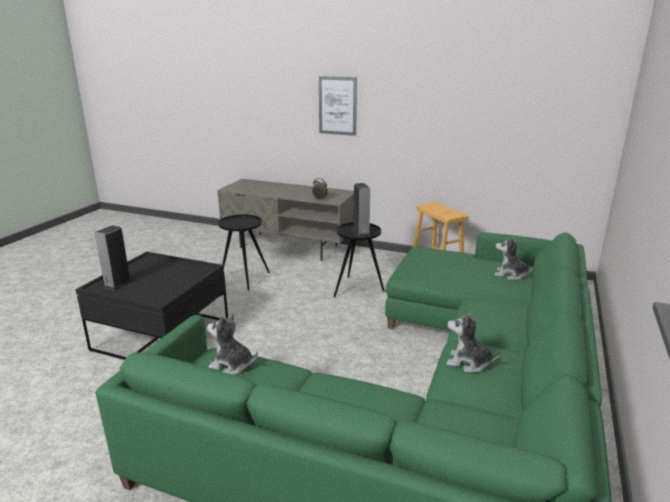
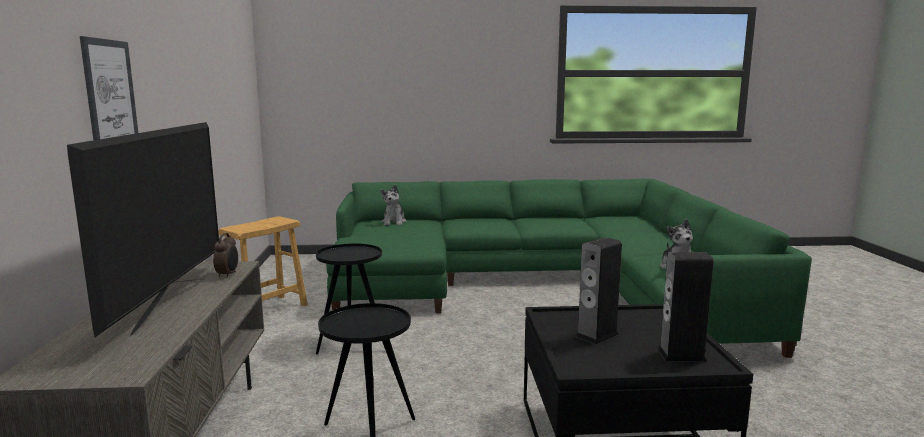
camera: 115 degrees left, 10 degrees down
(289, 191) = (169, 304): none -> television
(361, 232) = (354, 253): speaker -> speaker (597, 335)
(468, 363) = (554, 223): plush toy -> none

